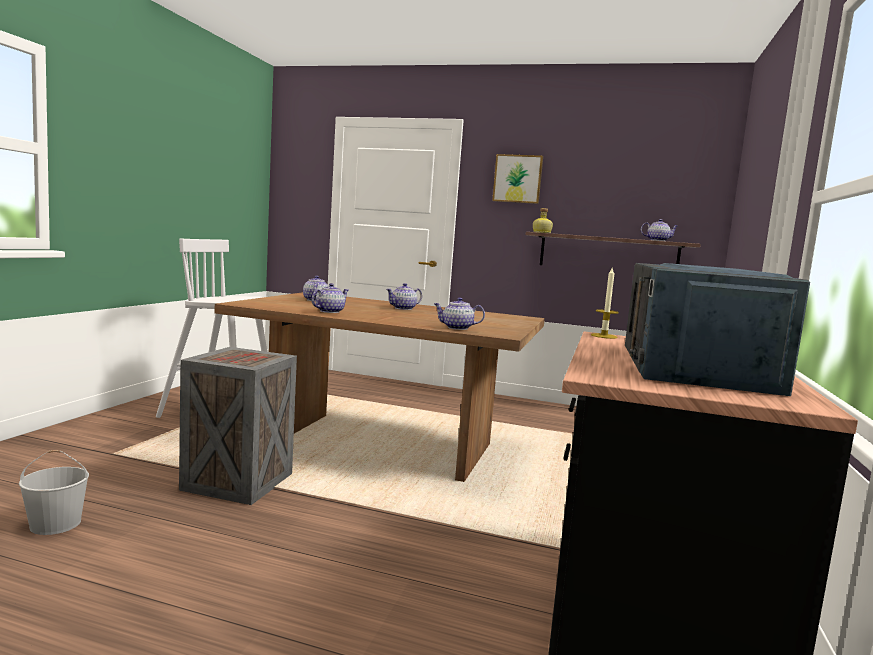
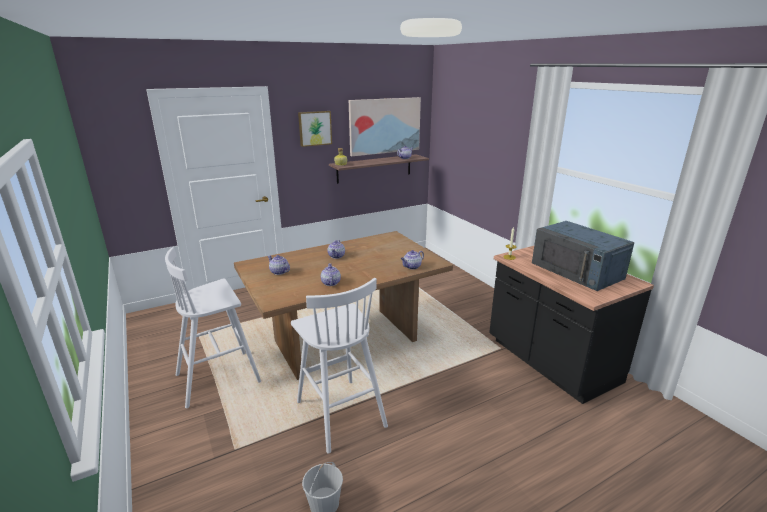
camera: 45 degrees left, 15 degrees up
(235, 482) = (339, 412): crate -> white stool
(636, 188) = (384, 126): none -> picture

